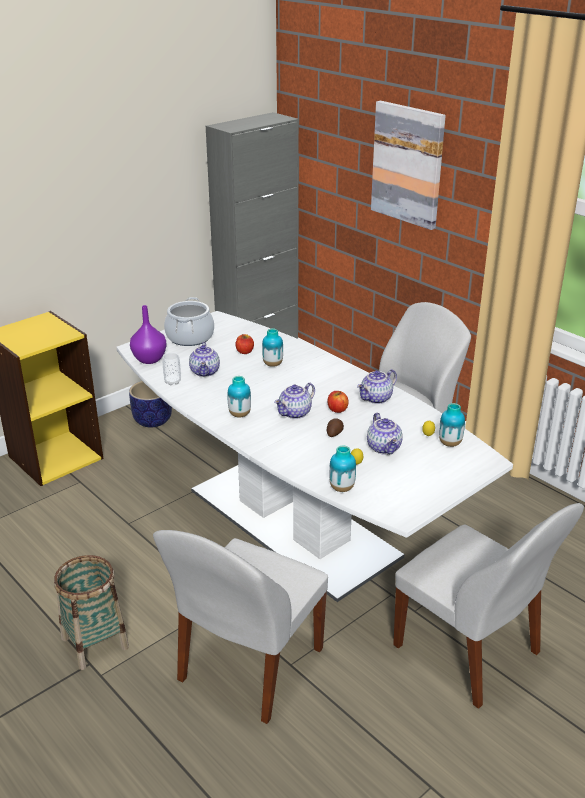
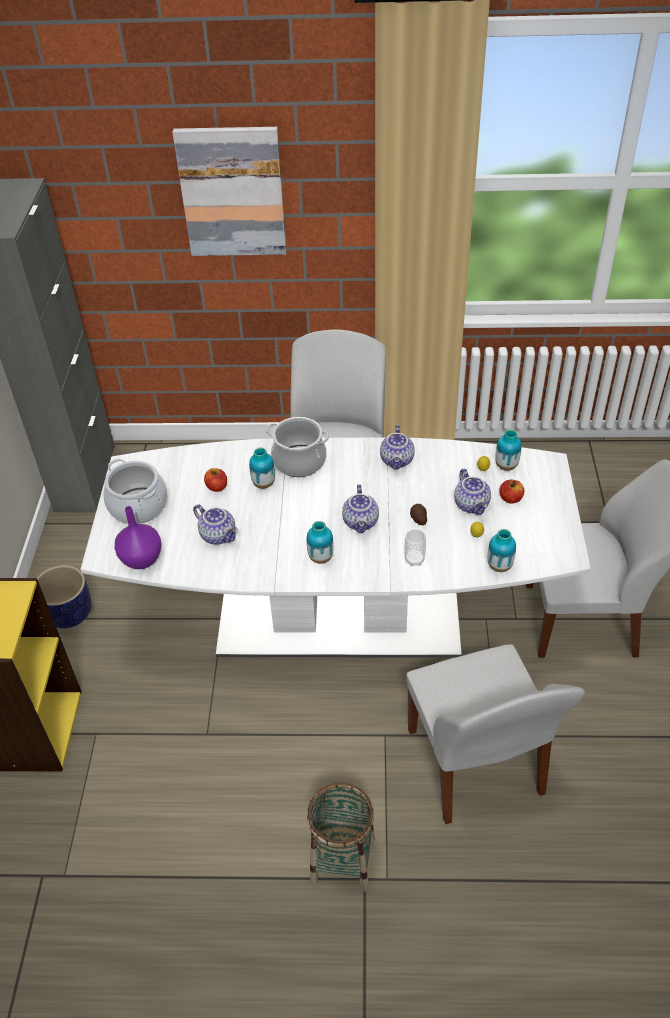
camera: 45 degrees left, 15 degrees up
(172, 382) = (206, 568): cup -> cup (414, 560)
(313, 366) = (299, 461): none -> cooking pot
(337, 409) = (386, 493): apple -> apple (510, 498)
(384, 448) = (472, 505): teapot -> teapot turned 45 degrees clockwise

